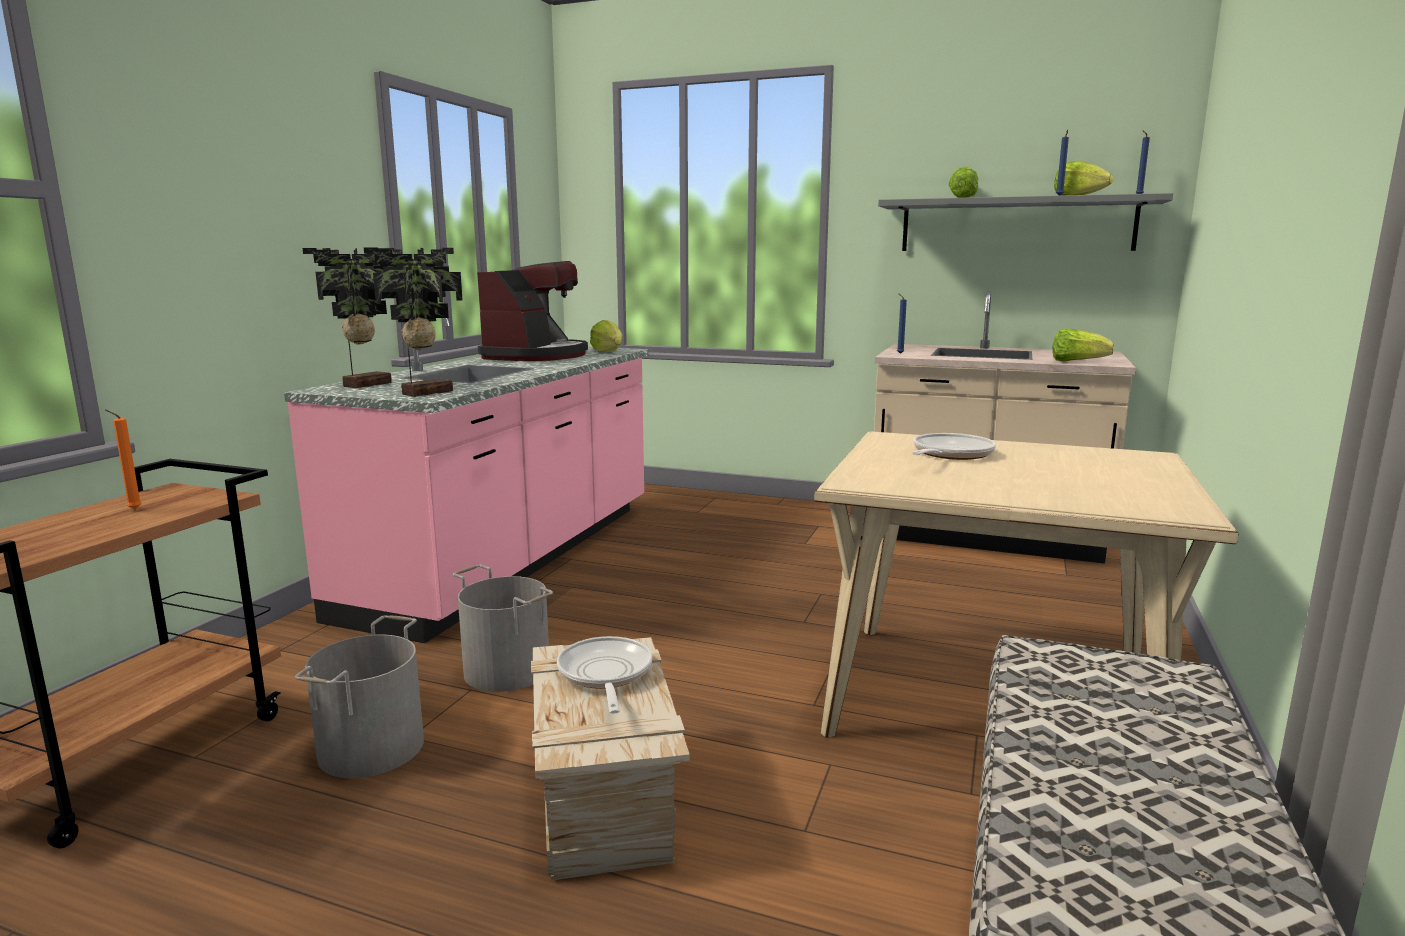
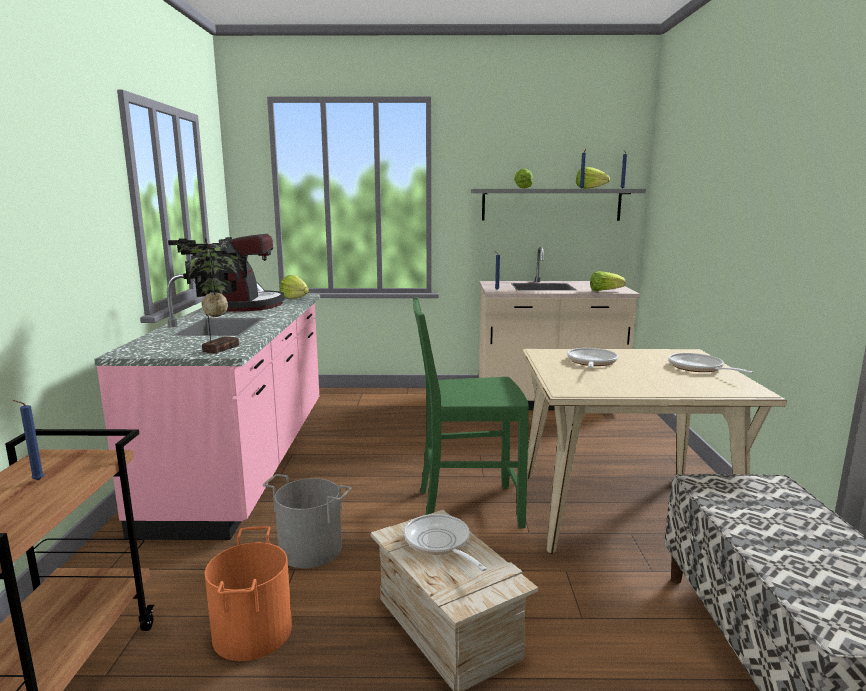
camera: 20 degrees left, 0 degrees up
(132, 509) = (36, 481): orange candle -> blue candle
(364, 385) = (153, 344): potted plant -> none
(370, 747) = (251, 632): grey bucket -> orange bucket
(748, 656) = (466, 507): none -> green chair
(1129, 476) = (699, 368): none -> frying pan

